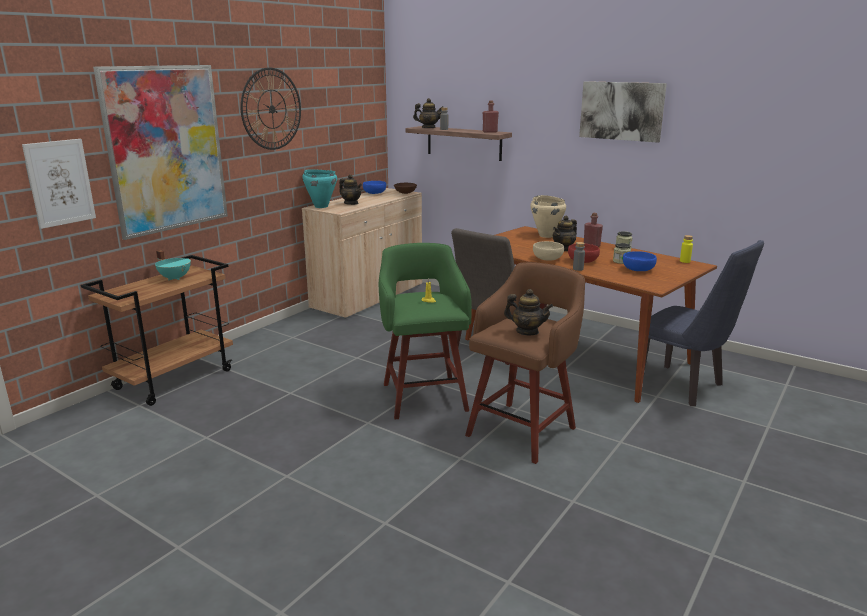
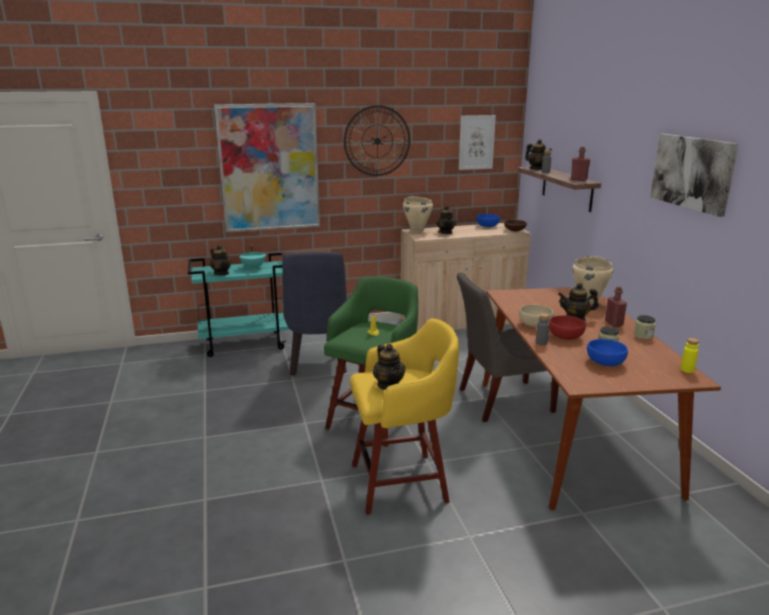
camera: 40 degrees right, 0 degrees up
(60, 183) = (181, 185): picture -> picture (476, 142)
(147, 292) = (221, 273): none -> teapot
(174, 379) = (245, 343): brown cart -> turquoise cart
(321, 206) = (417, 230): turquoise cooking pot -> beige cooking pot
(523, 430) = (402, 482): brown stool -> yellow stool
(686, 387) = (634, 520): blue chair -> blue chair (318, 366)

